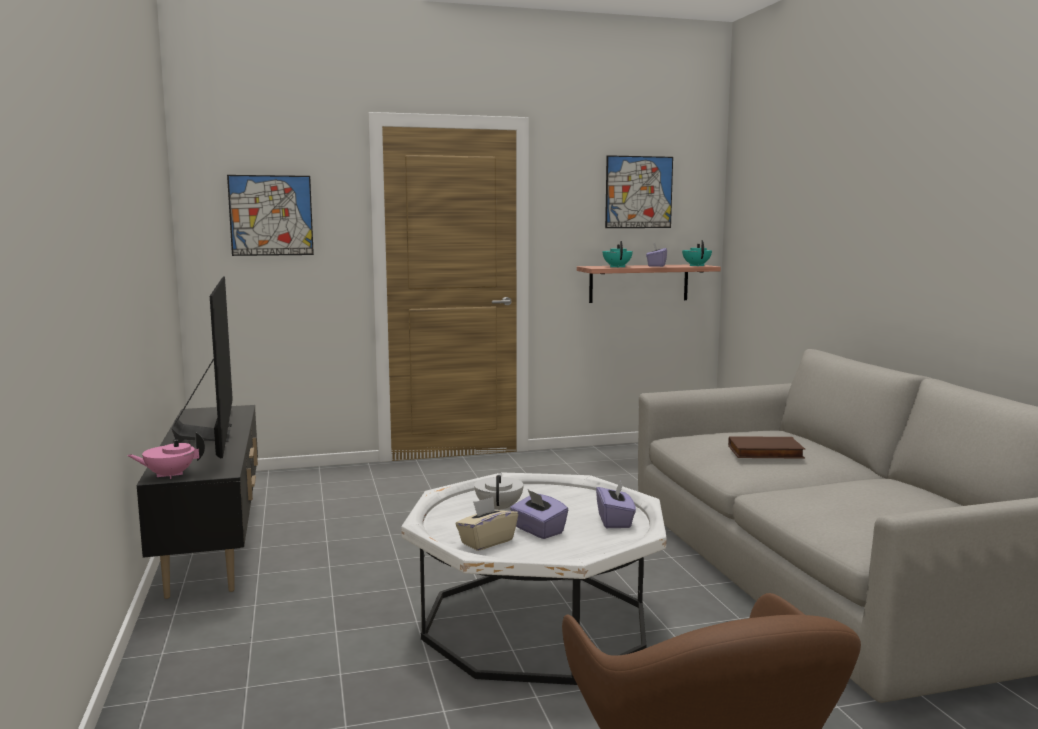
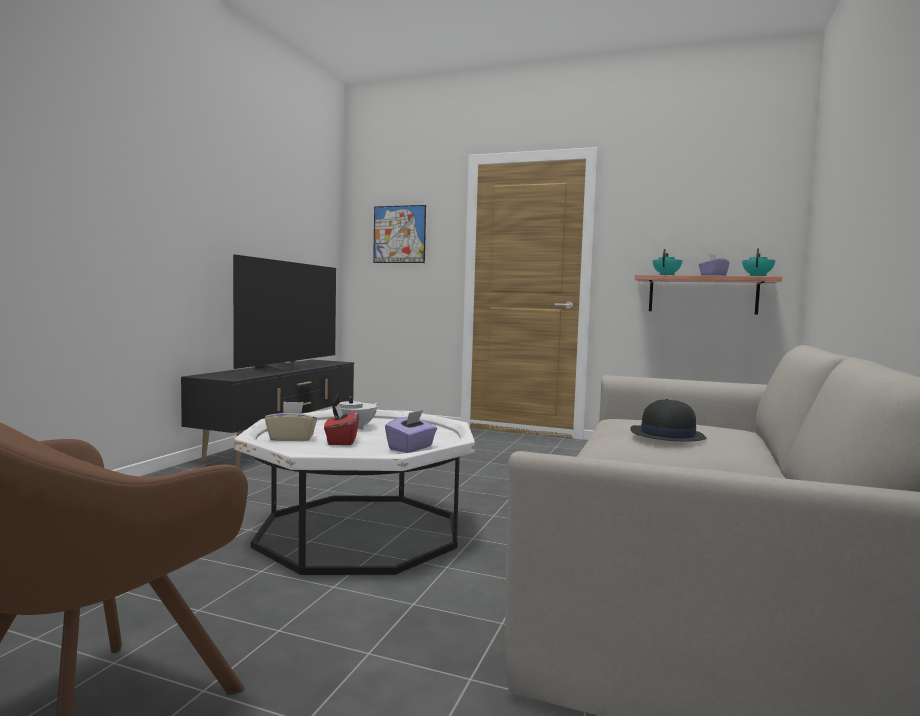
camera: 35 degrees right, 5 degrees down
(169, 475) = (206, 376): pink teapot -> none
(538, 531) = (341, 441): purple tissue box -> red tissue box
(638, 192) = (705, 208): picture -> none
(765, 453) = (667, 435): brown book -> black hat

